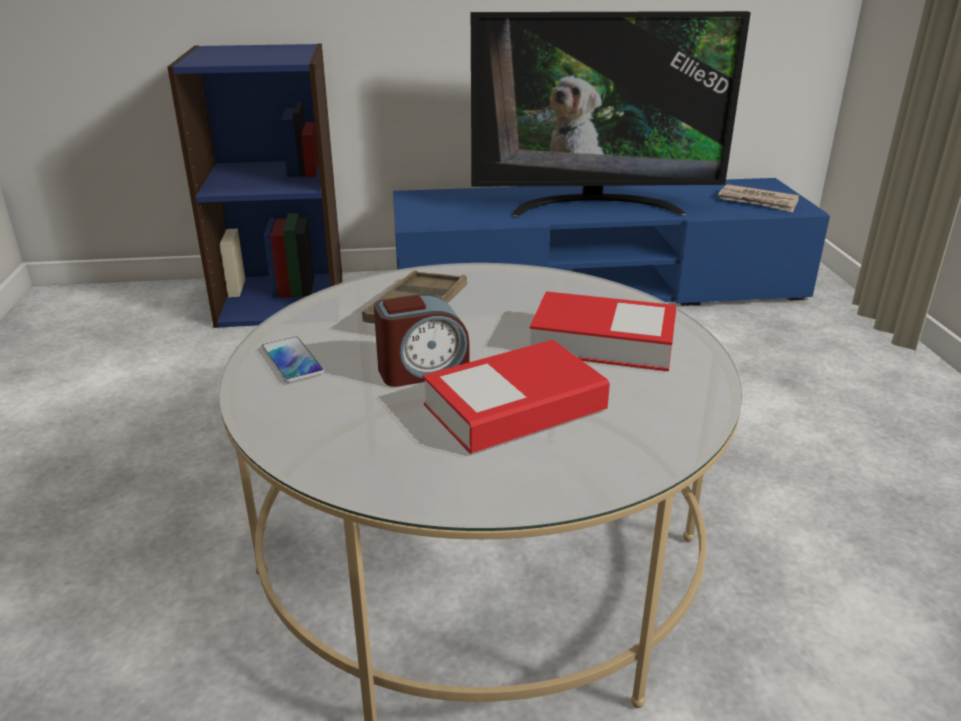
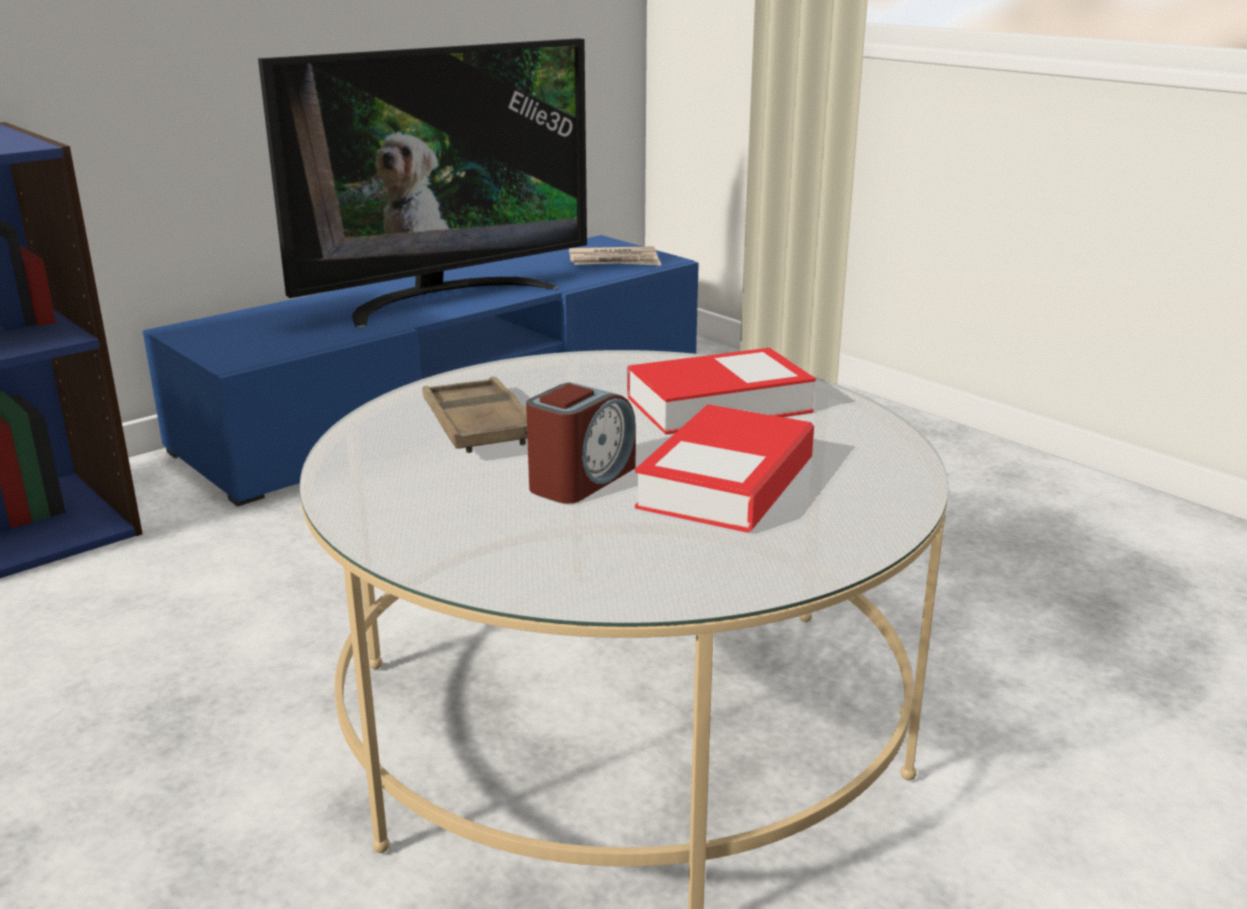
camera: 35 degrees left, 5 degrees down
(292, 361) = (413, 515): phone -> none

